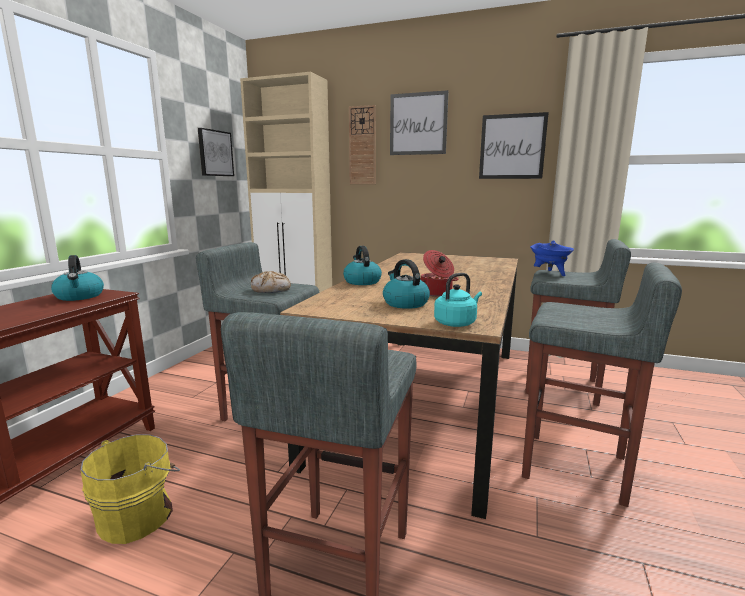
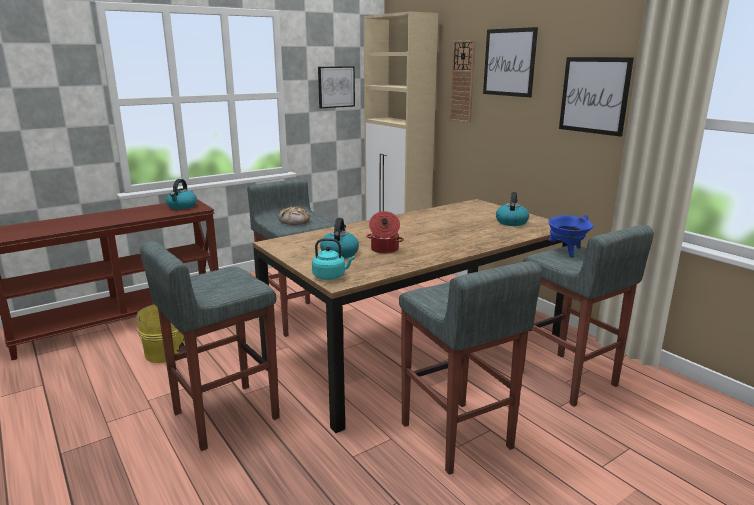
camera: 35 degrees right, 5 degrees up
(362, 281) = (359, 227): kettle -> kettle (511, 222)

